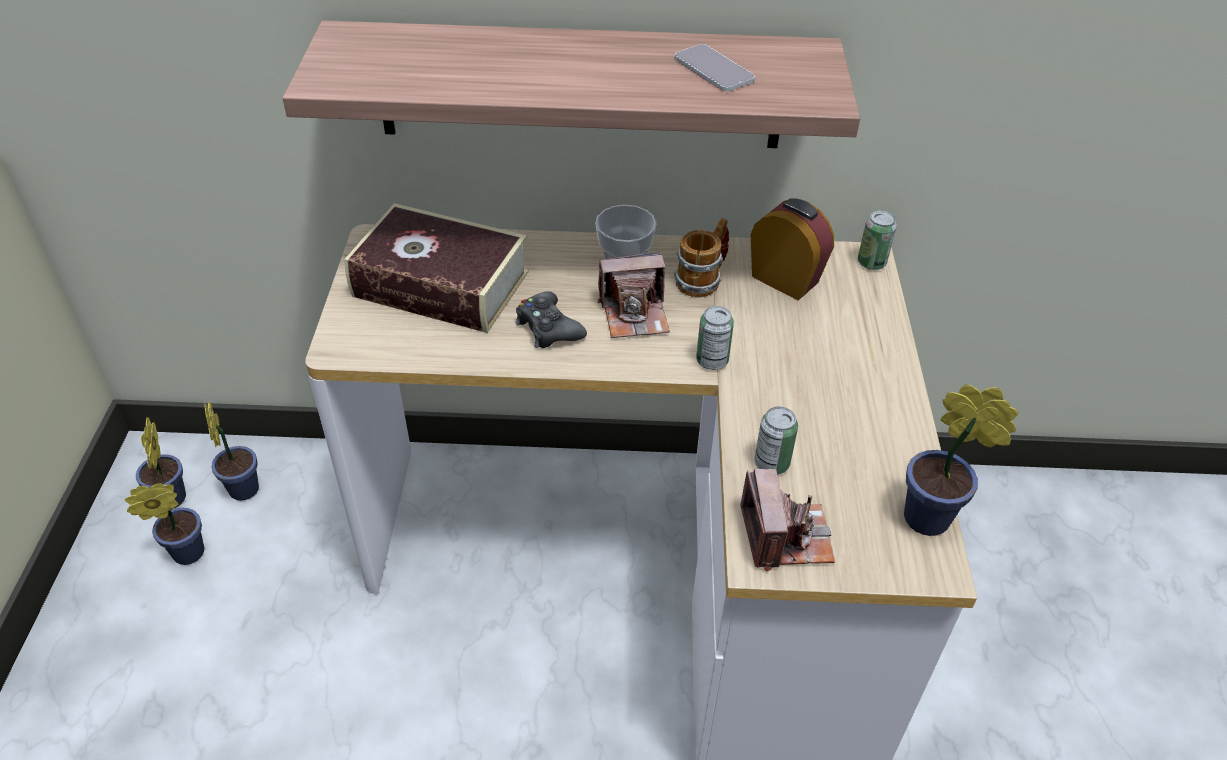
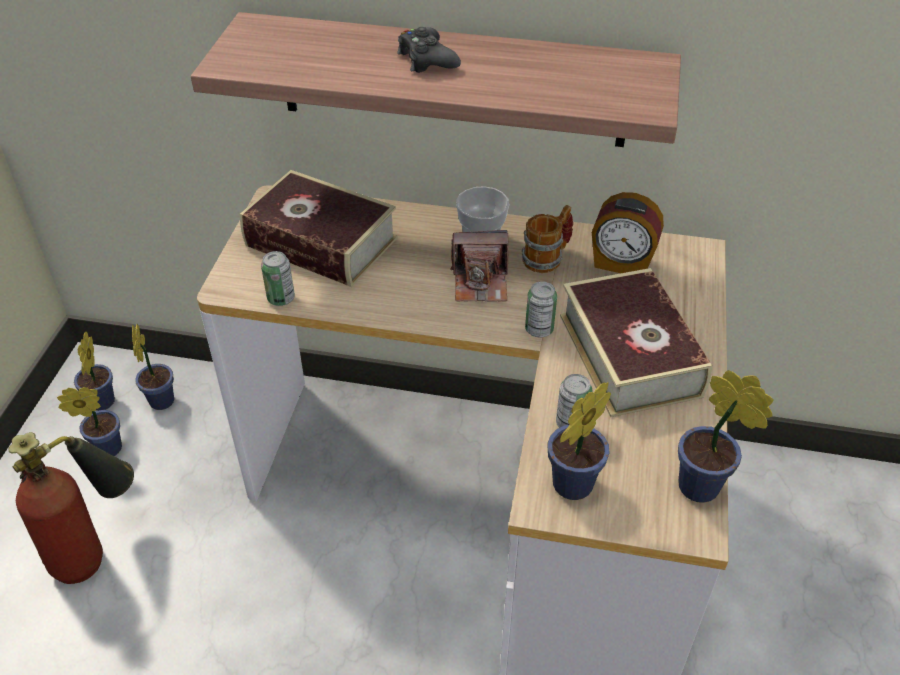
camera: 10 degrees right, 0 degrees up
(193, 673) = (96, 548): none -> fire extinguisher
(548, 328) = (403, 288): black game controller -> black game controller (426, 59)
(713, 69) = (558, 75): phone -> none
(785, 536) = (568, 487): camera -> potted plant
(786, 279) = (621, 263): alarm clock -> alarm clock turned 150 degrees clockwise
(817, 379) = (629, 355): none -> book
(871, 263) = (703, 256): can -> can (281, 298)

